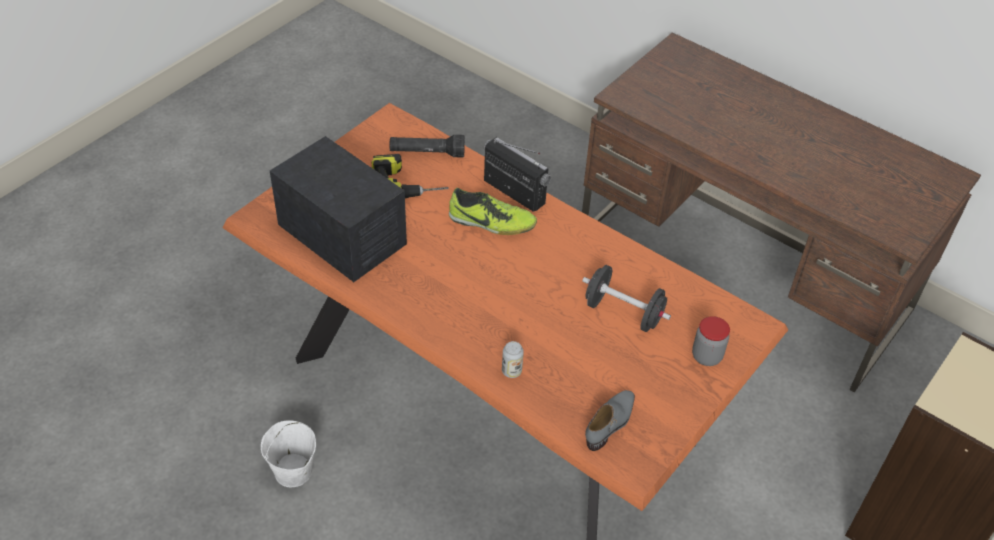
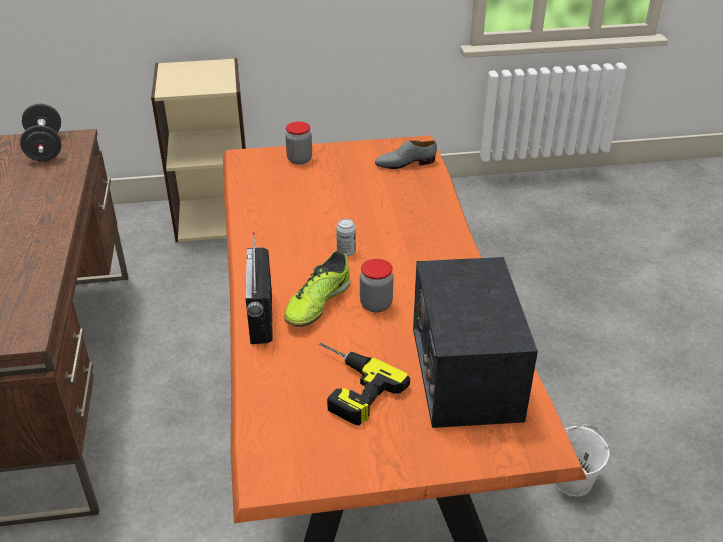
camera: 135 degrees left, 10 degrees down
(427, 153) = (285, 406): black flashlight -> none
(452, 247) = (376, 304): none -> jar
(491, 223) = (317, 303): shoe -> shoe turned 120 degrees counterclockwise
(511, 371) = (433, 211): can -> can (346, 252)
(623, 312) = (312, 200): black dumbbell -> black dumbbell (45, 148)

